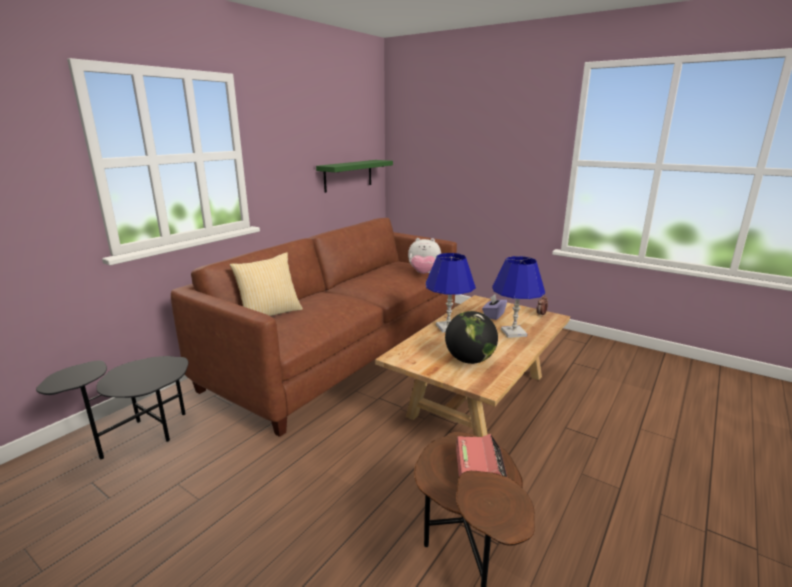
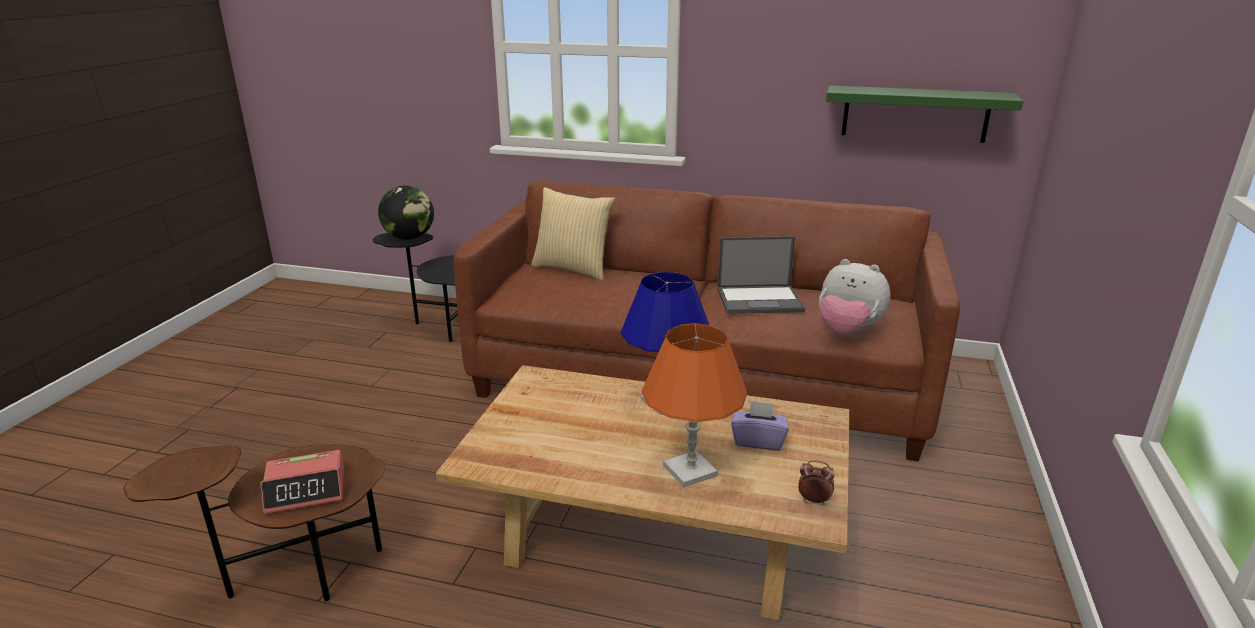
camera: 70 degrees right, 5 degrees up
(376, 280) = (760, 300): none -> laptop
(423, 273) = (847, 330): plush toy -> plush toy turned 45 degrees counterclockwise
(469, 360) = (552, 436): globe -> globe (409, 238)
(514, 332) = (690, 471): blue table lamp -> orange table lamp

